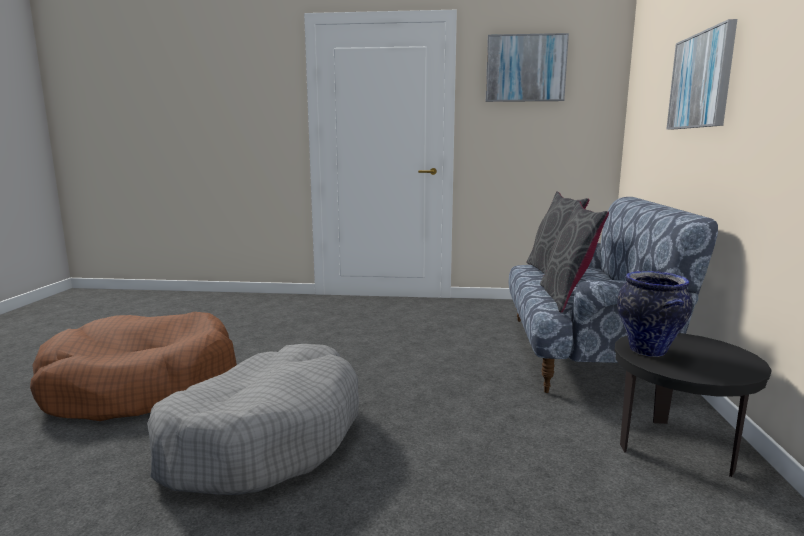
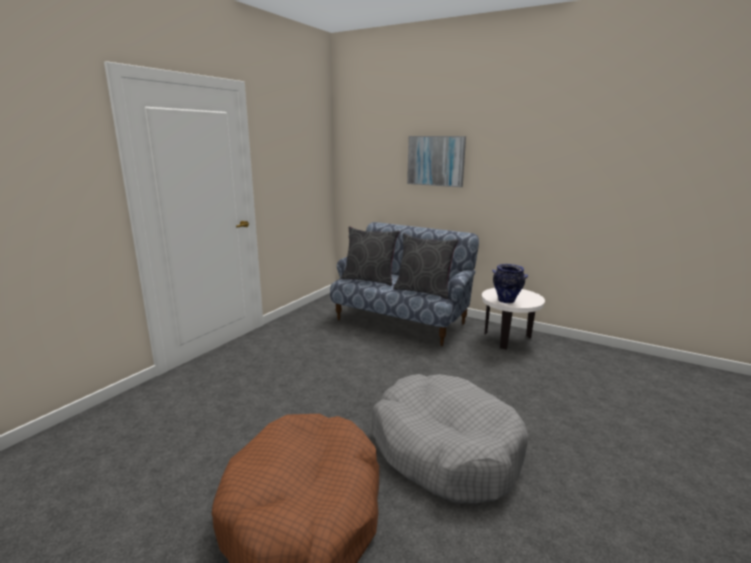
camera: 65 degrees left, 5 degrees up
(525, 68) = (288, 134): picture -> none
(676, 449) = (508, 339): black side table -> white side table

